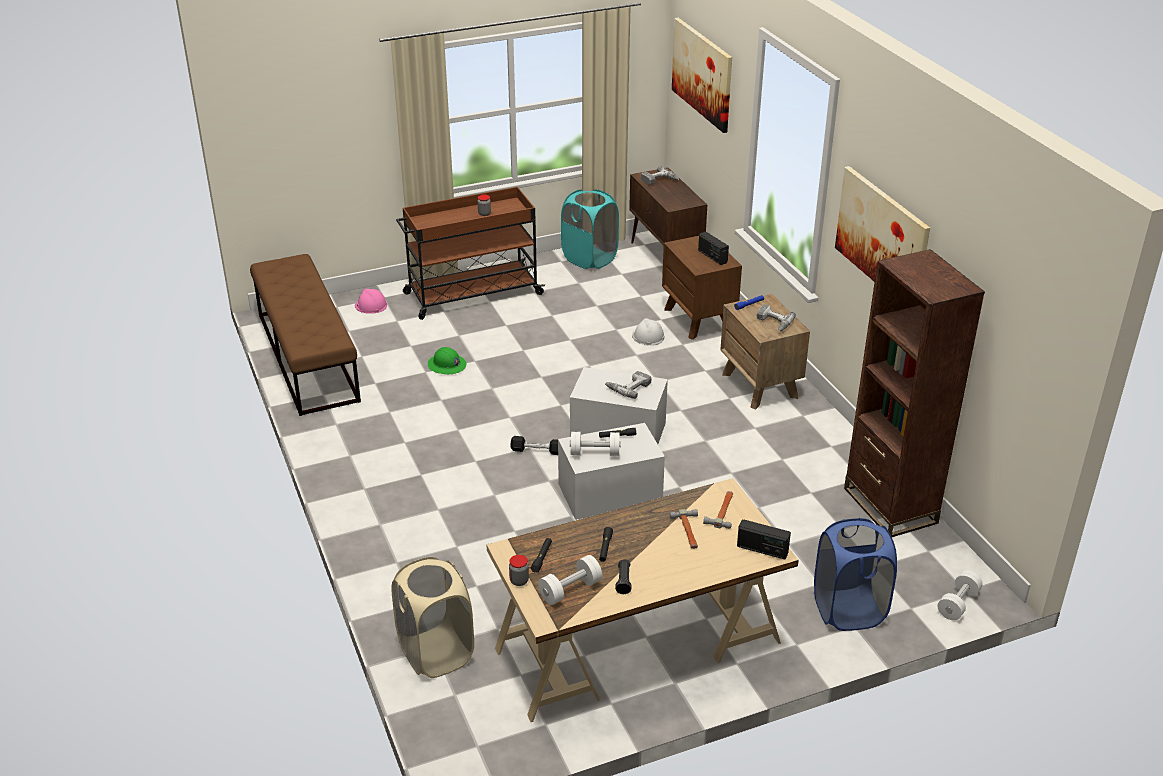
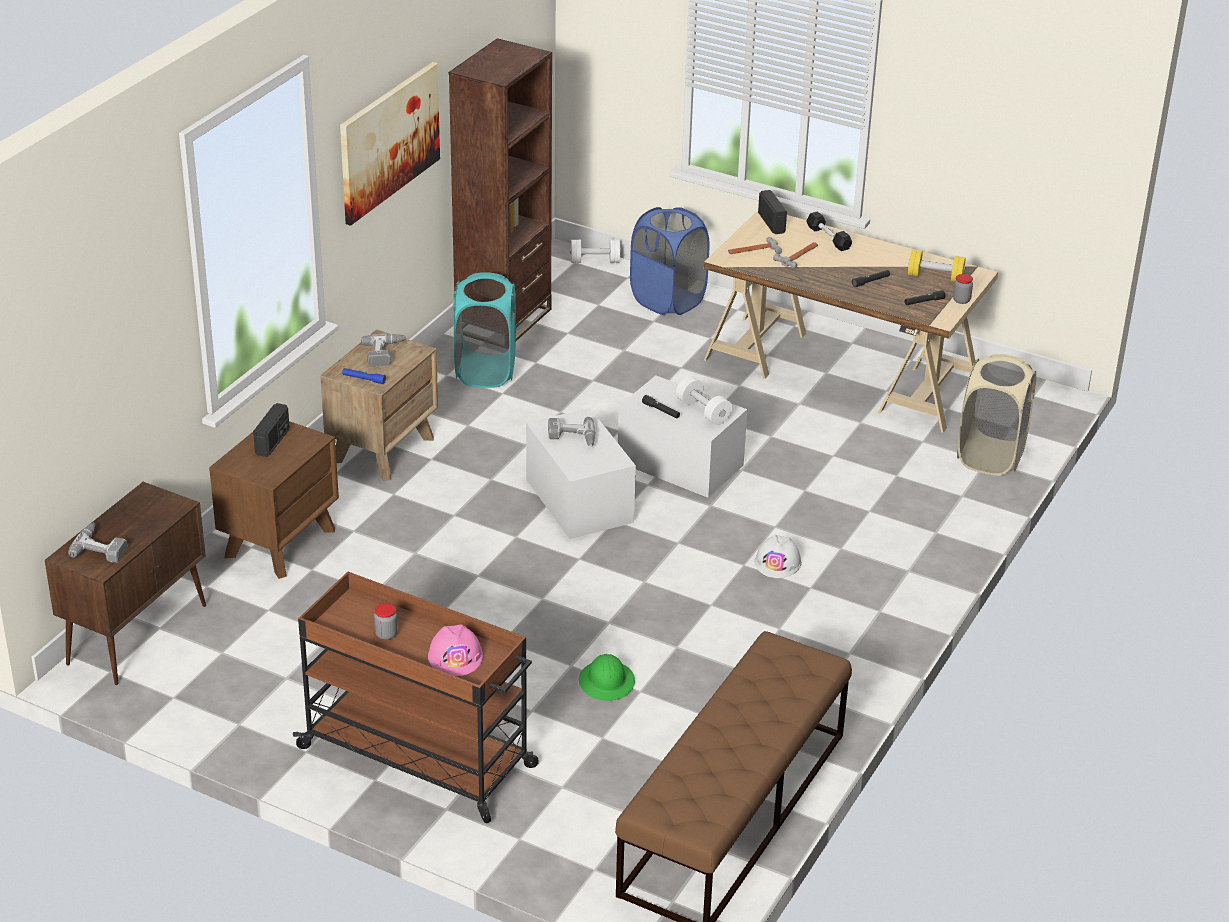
camera: 130 degrees left, 0 degrees up
(371, 305) = (554, 836): pink hard hat -> pink hard hat (455, 656)
(537, 451) = (675, 535): black dumbbell -> black dumbbell (828, 238)
(570, 590) = (935, 277): white dumbbell -> yellow dumbbell
(589, 258) = (204, 701): turquoise laundry basket -> turquoise laundry basket (485, 371)
(623, 581) = (892, 261): black flashlight -> none
(648, 336) = (364, 562): white hard hat -> white hard hat (778, 562)
(702, 74) = (84, 329): picture -> none

